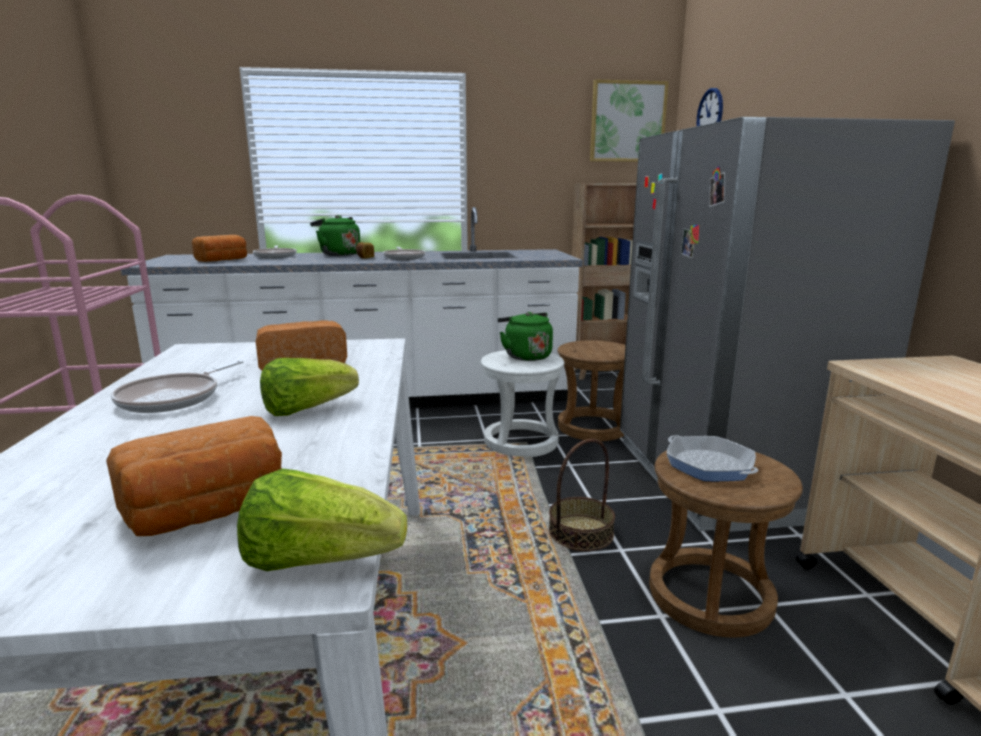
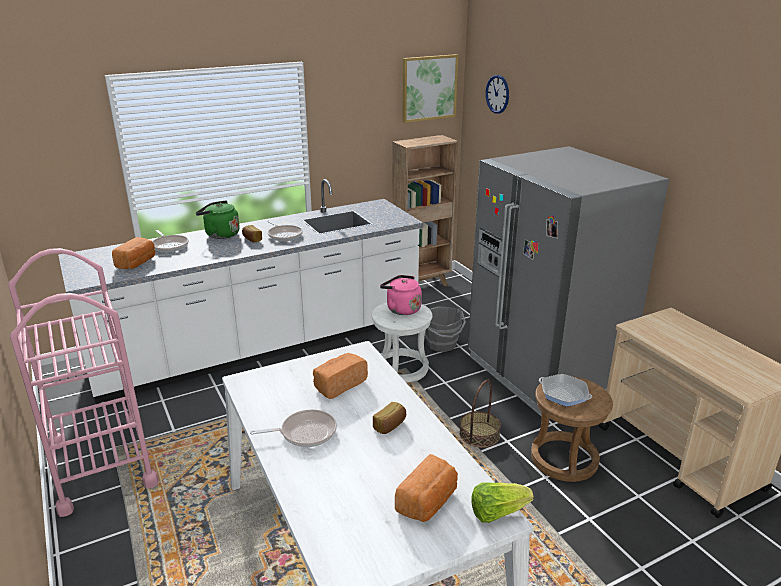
camera: 20 degrees left, 10 degrees up
(174, 398) = (305, 433): frying pan -> frying pan turned 105 degrees counterclockwise
(306, 409) = (390, 426): lettuce -> bread
(525, 356) = (401, 309): green kettle -> pink kettle
(592, 427) = (442, 344): brown stool -> grey bucket

